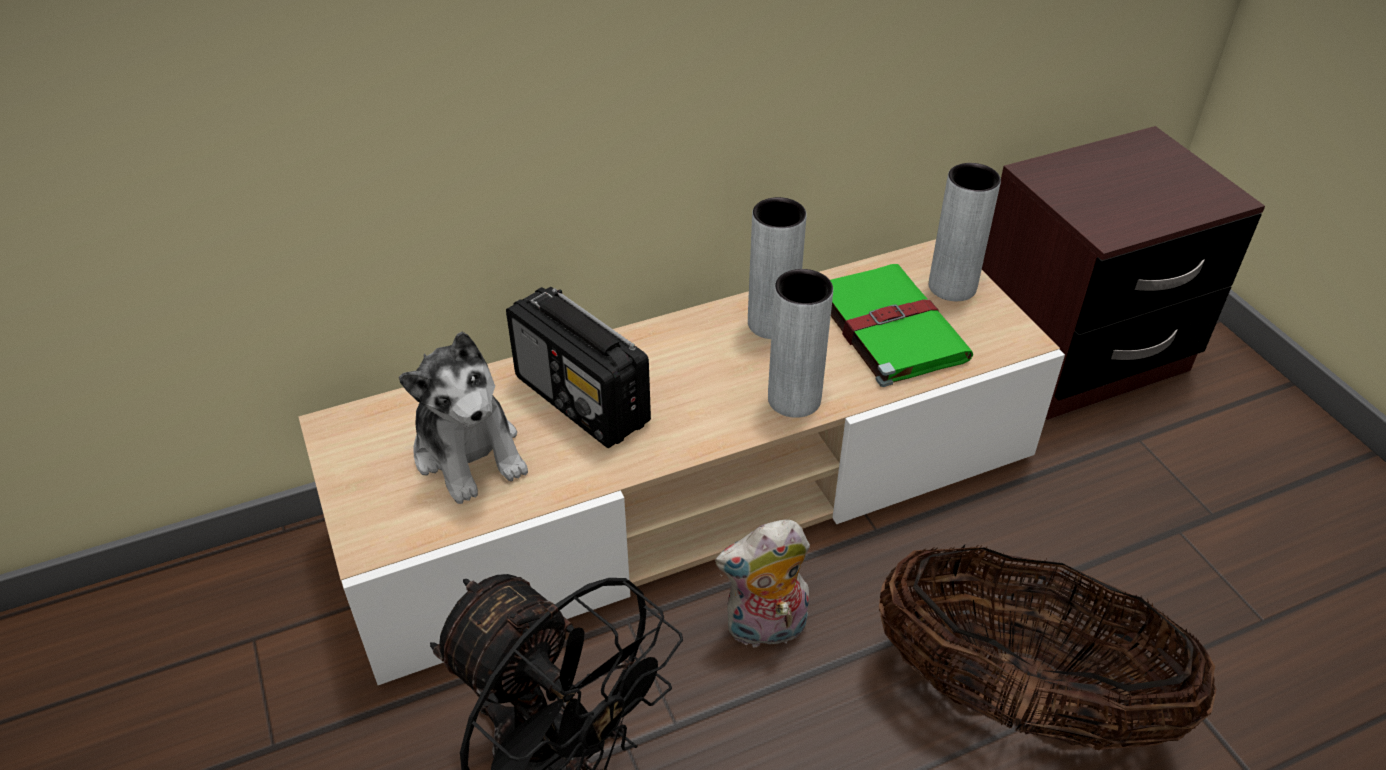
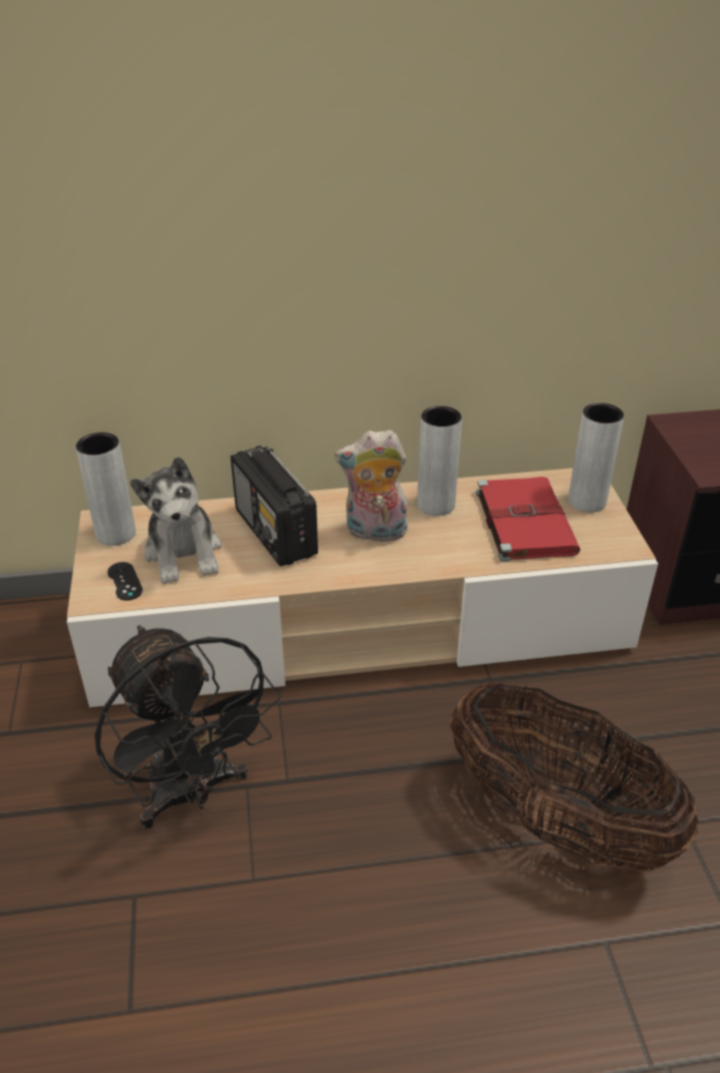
camera: 15 degrees right, 5 degrees down
(403, 511) = (125, 581): none -> black game controller
(765, 630) = (377, 730): plush toy -> plush toy (374, 533)
(794, 399) = (430, 558): grey vase -> grey vase (116, 534)
(888, 326) = (524, 520): green book -> red book

